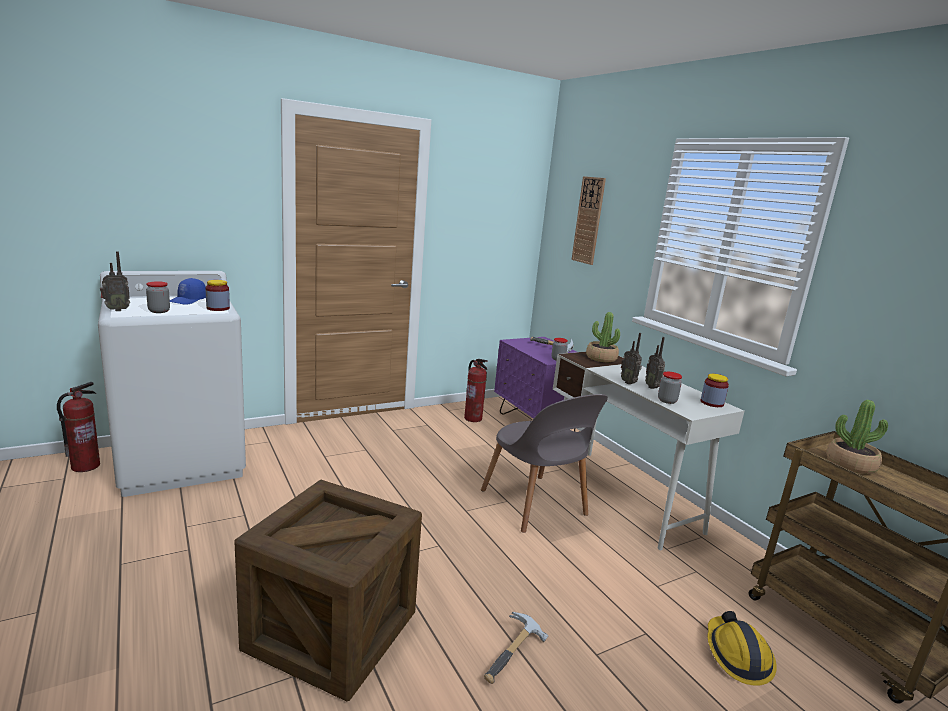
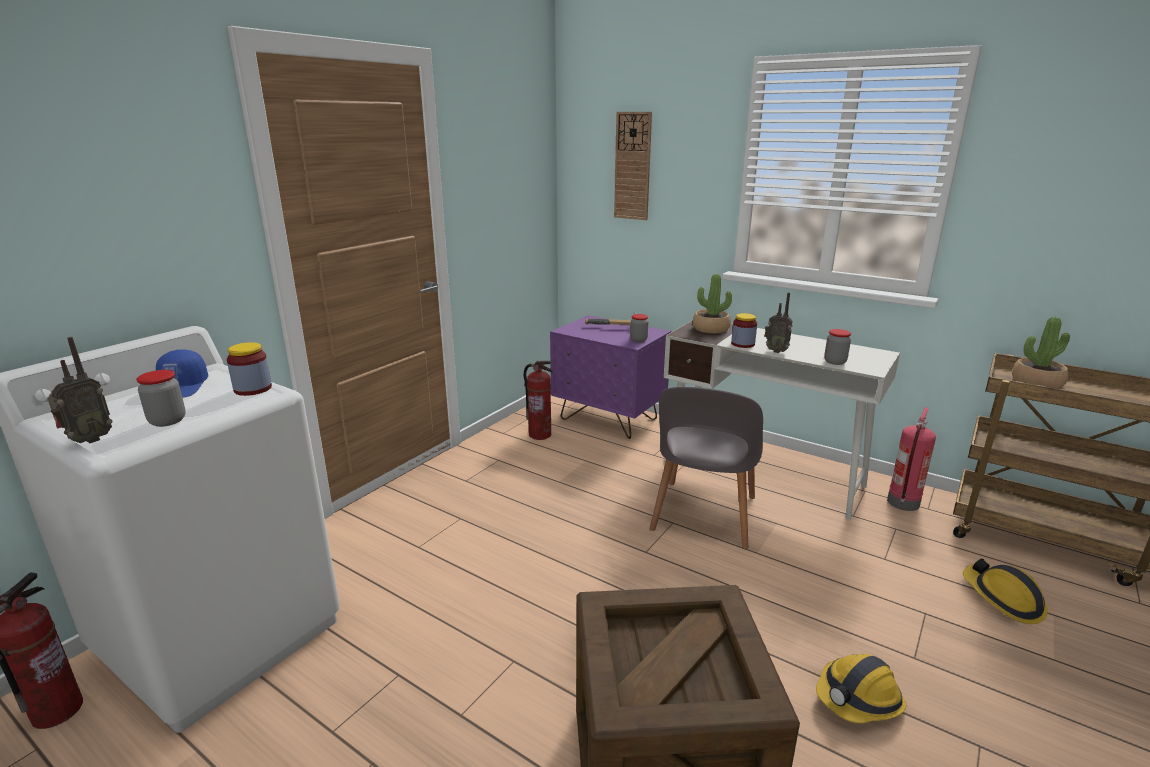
camera: 25 degrees left, 5 degrees up
(516, 656) = (858, 699): hammer -> hard hat
(535, 505) = (703, 516): grey chair -> grey chair turned 75 degrees clockwise
(652, 387) = (801, 350): radio -> none
(712, 403) = (868, 352): jar -> jar (742, 344)
(728, 558) = (903, 503): none -> fire extinguisher

